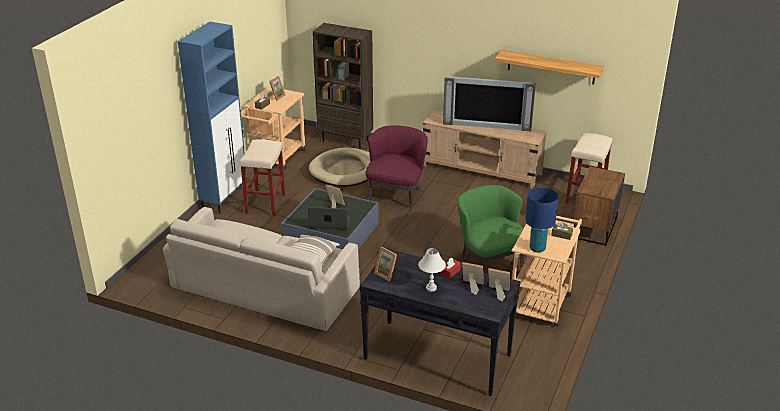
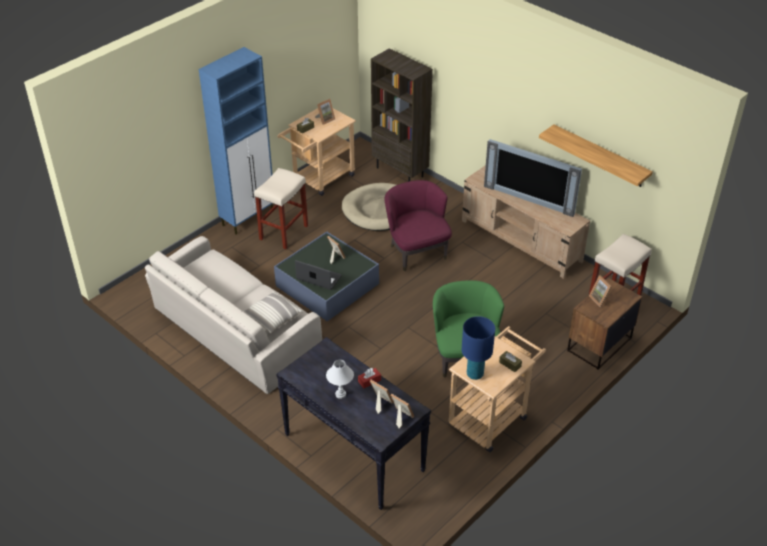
camera: 20 degrees right, 10 degrees up
(387, 273) = (309, 366): picture frame -> picture frame (600, 299)
(396, 194) = (416, 251): purple armchair -> purple armchair turned 60 degrees counterclockwise

